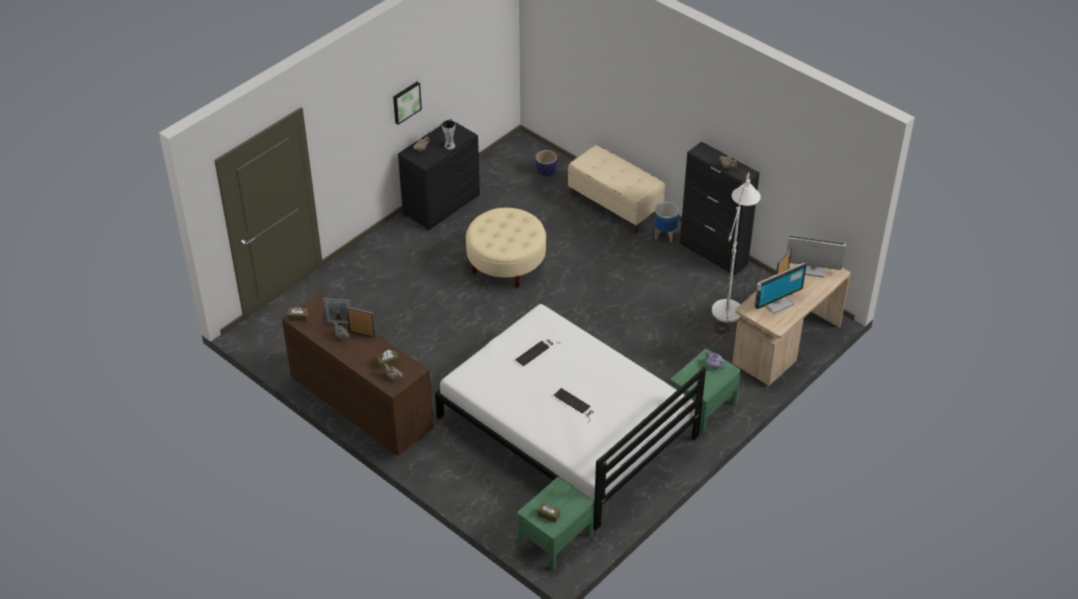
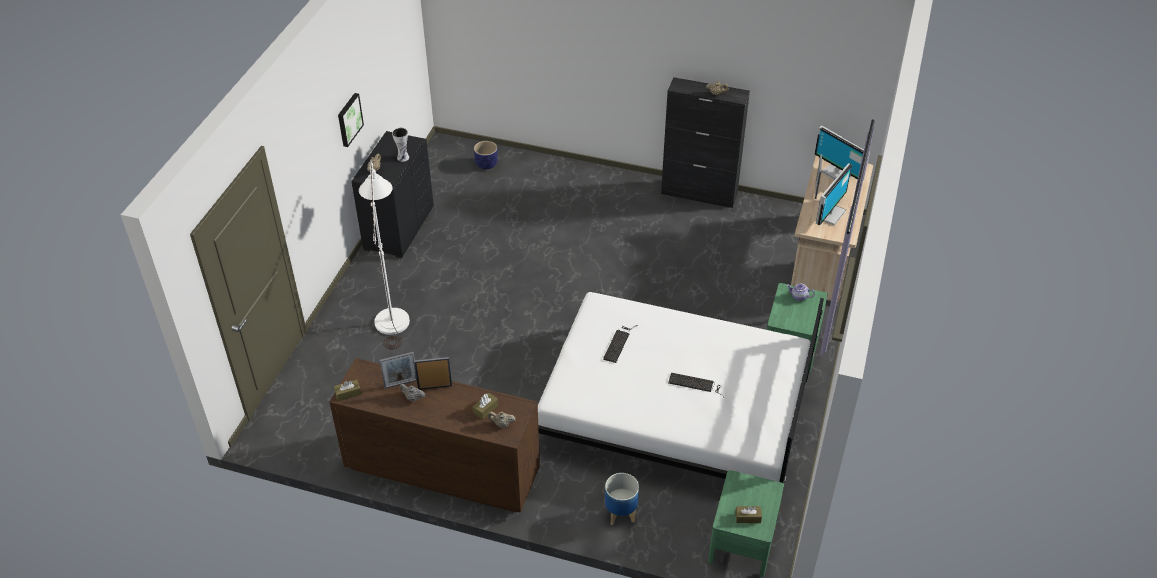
camera: 25 degrees left, 0 degrees up
(506, 264) = (504, 267): beige ottoman -> none
(615, 205) = (575, 176): beige bench -> none
(664, 235) = (641, 190): planter -> planter (620, 514)
(729, 305) = (747, 237): white floor lamp -> white floor lamp (392, 314)
(812, 270) = (837, 173): monitor -> monitor turned 120 degrees counterclockwise

